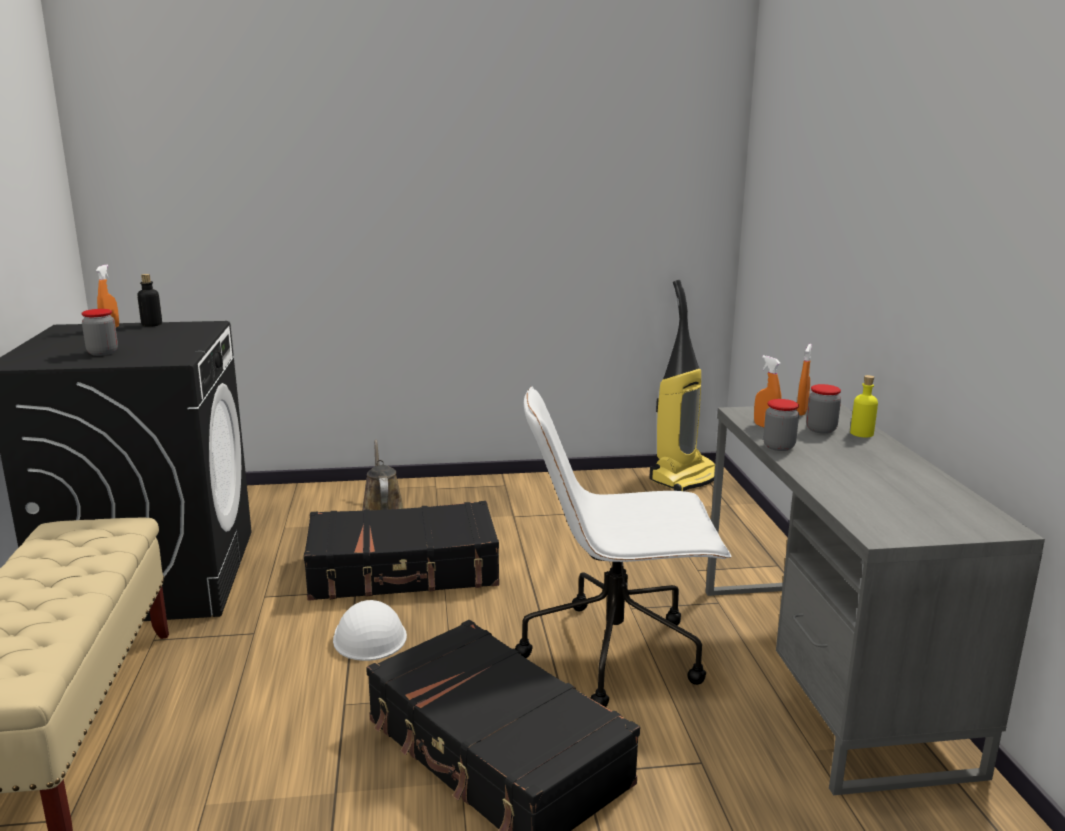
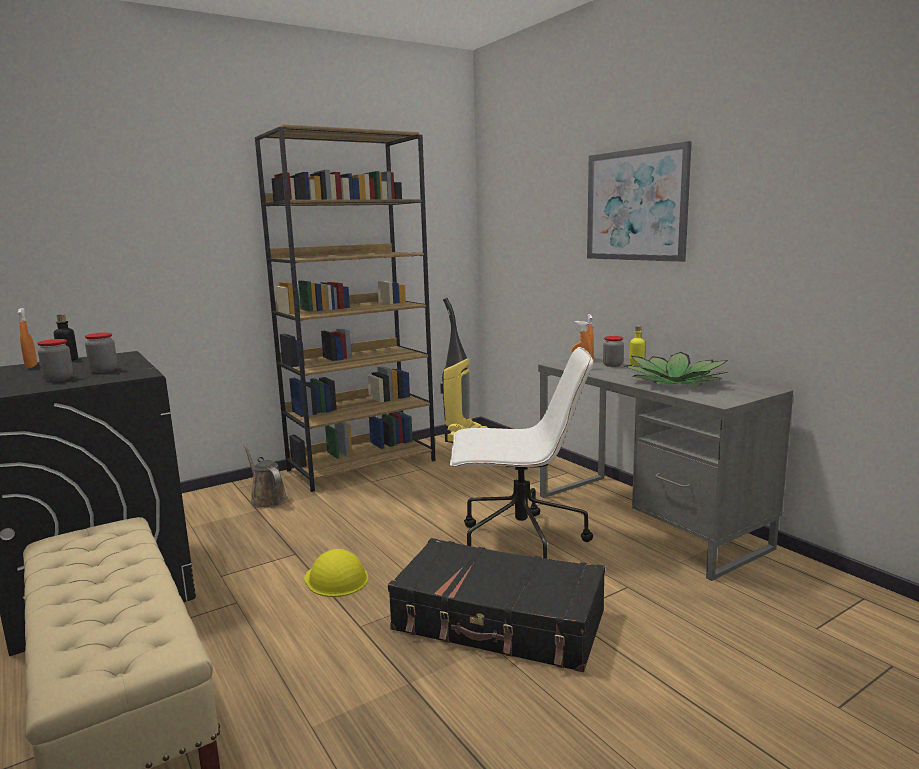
camera: 25 degrees left, 5 degrees down
(369, 636) = (336, 579): white hard hat -> yellow hard hat
(403, 571) = (322, 532): black suitcase -> none
(522, 490) = (362, 465): none -> brown bookcase
(616, 653) = (519, 543): white office chair -> white office chair turned 150 degrees counterclockwise
(778, 446) = (604, 375): jar -> jar (104, 370)
(869, 480) = (675, 382): none -> potted plant
(906, 182) = (636, 205): none -> picture

